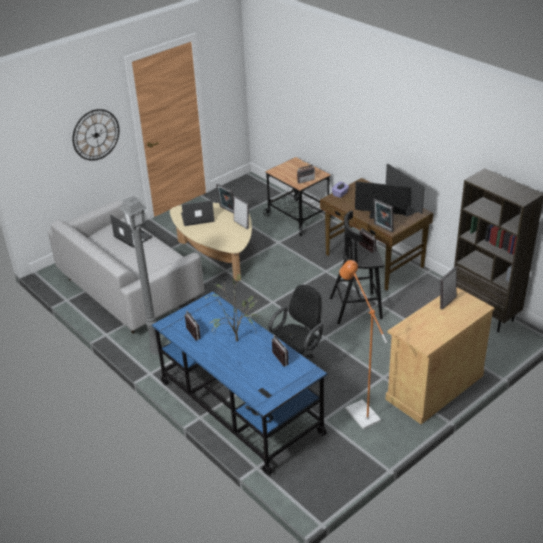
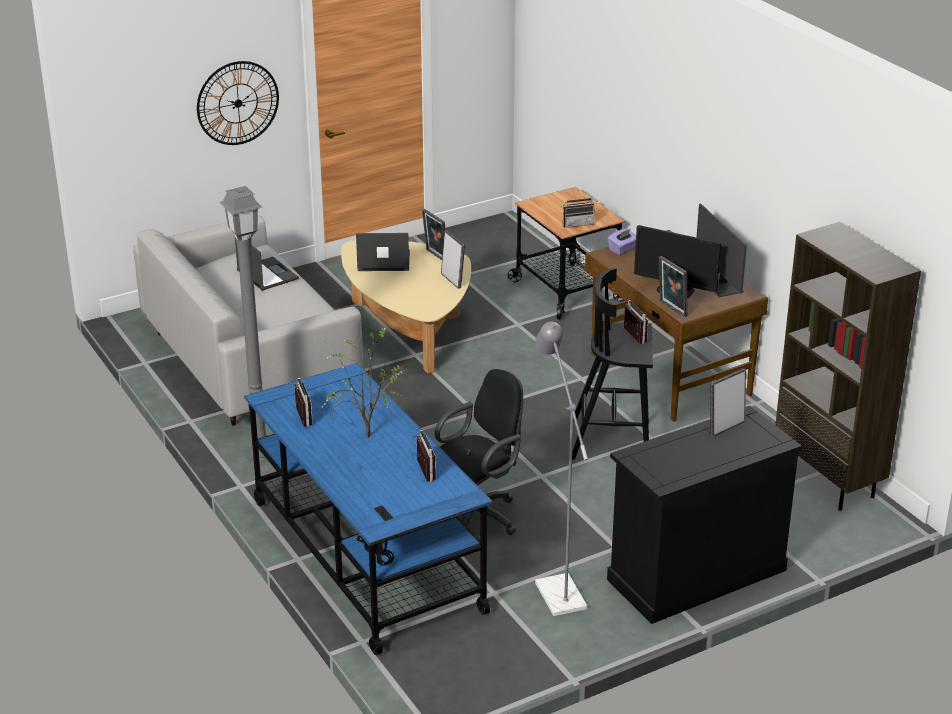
camera: 10 degrees right, 5 degrees down
(358, 410) = (556, 589): orange floor lamp -> grey floor lamp
(434, 387) = (696, 574): beige cabinet -> black cabinet

